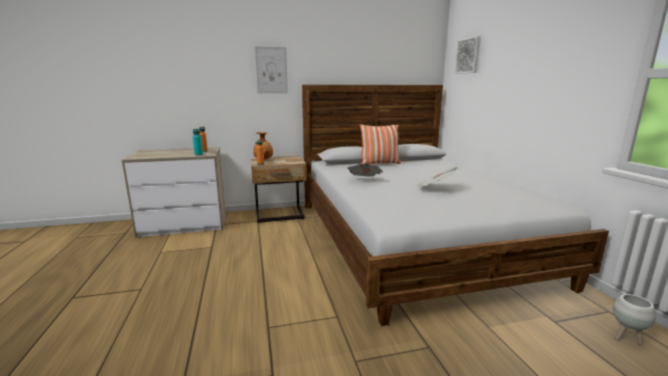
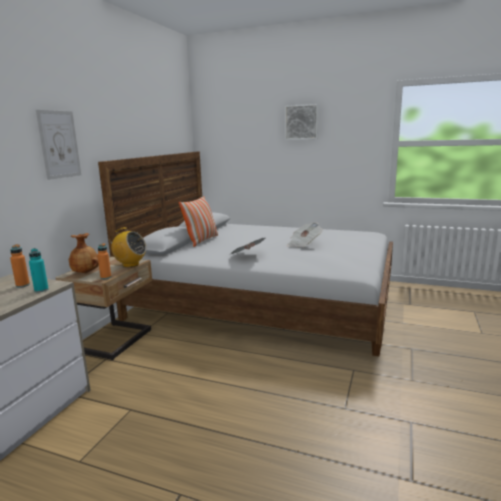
camera: 55 degrees left, 0 degrees up
(290, 162) = (130, 264): none -> radio
(468, 56) = (229, 124): picture -> picture (301, 122)
(626, 338) = (434, 296): white planter -> none

